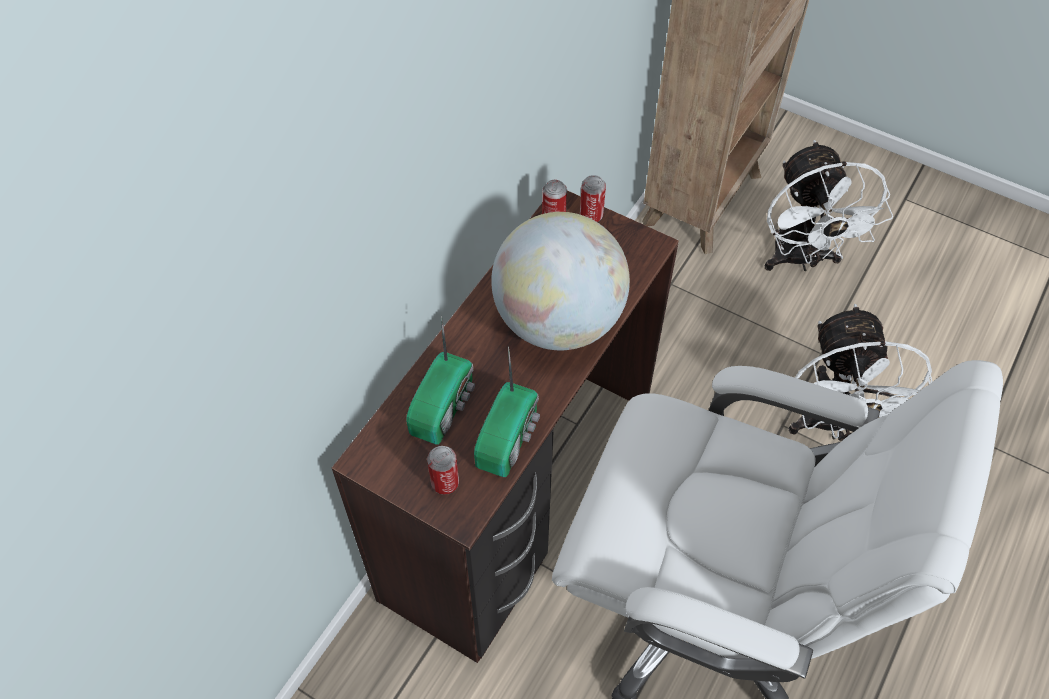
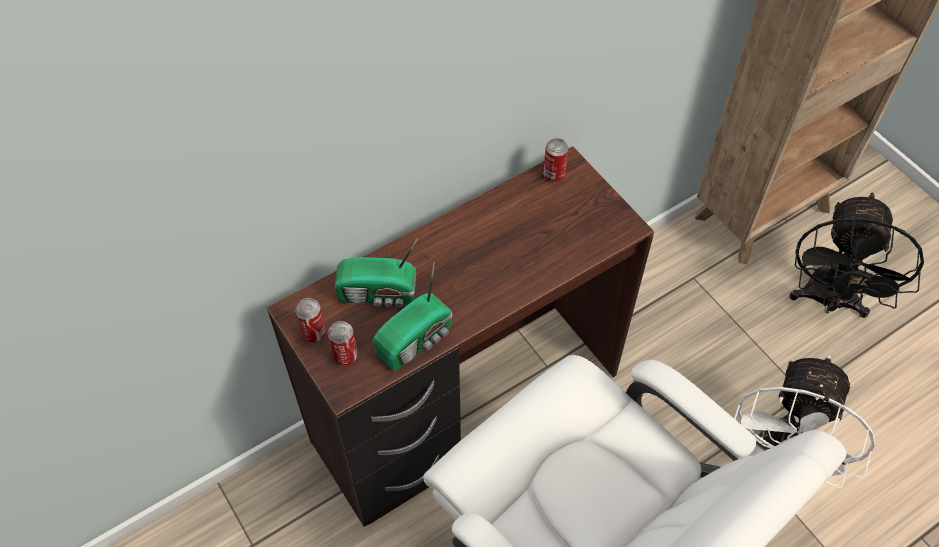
camera: 25 degrees right, 0 degrees up
(445, 406) = (379, 294): radio -> radio turned 45 degrees clockwise
(558, 321) = (510, 261): globe -> none
(591, 216) = (588, 182): can -> can (314, 333)
(800, 259) = (828, 301): white fan -> black fan

